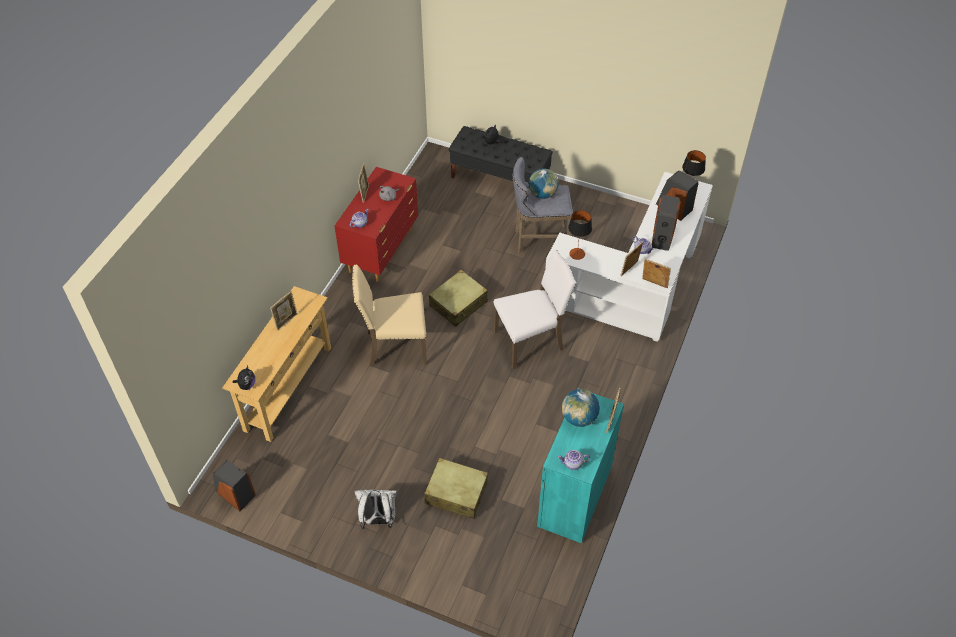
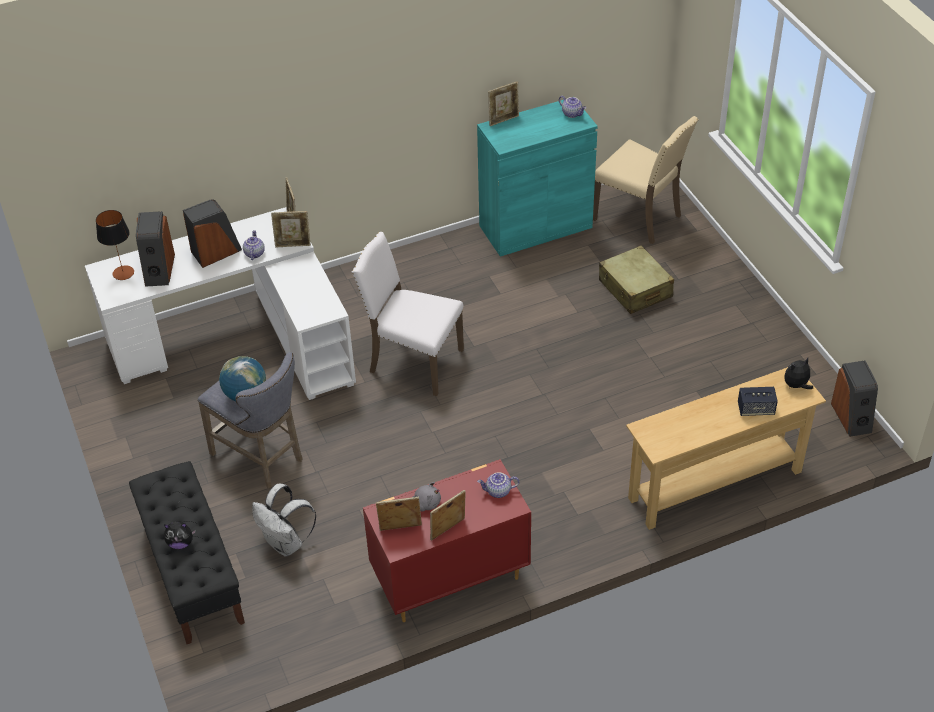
camera: 135 degrees left, 5 degrees down
(260, 353) = (755, 409): none -> speaker
(286, 321) = (697, 426): picture frame -> picture frame (400, 529)
(378, 520) = (726, 312): white backpack -> white backpack (286, 543)
(395, 346) = (556, 451): beige chair -> beige chair (639, 217)
(458, 304) = (437, 449): beige suitcase -> none
(577, 254) = (313, 298): table lamp -> none
(579, 418) = (526, 135): globe -> none

